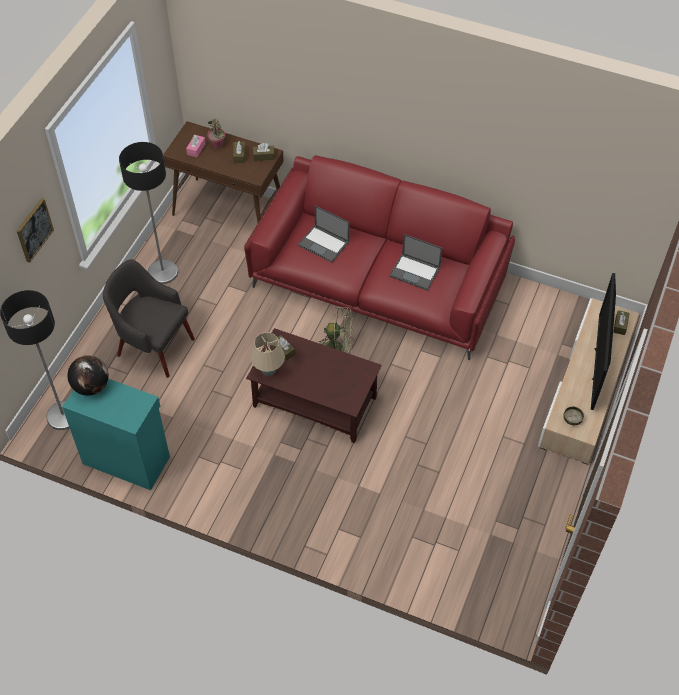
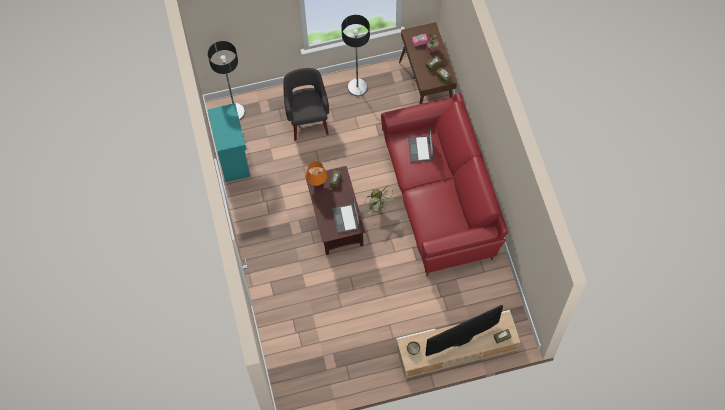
camera: 55 degrees right, 10 degrees up
(34, 230) = (265, 19): picture -> none
(91, 386) = (228, 112): globe -> none
(268, 371) = (317, 182): beige table lamp -> orange table lamp
(415, 272) = (439, 207): laptop -> laptop (346, 219)

